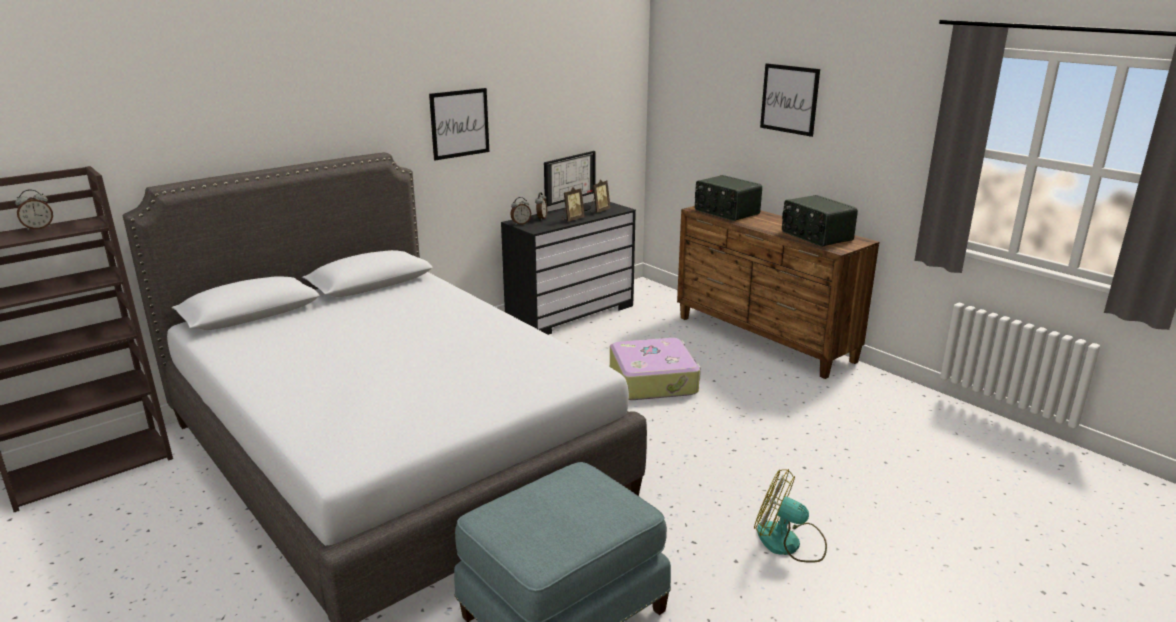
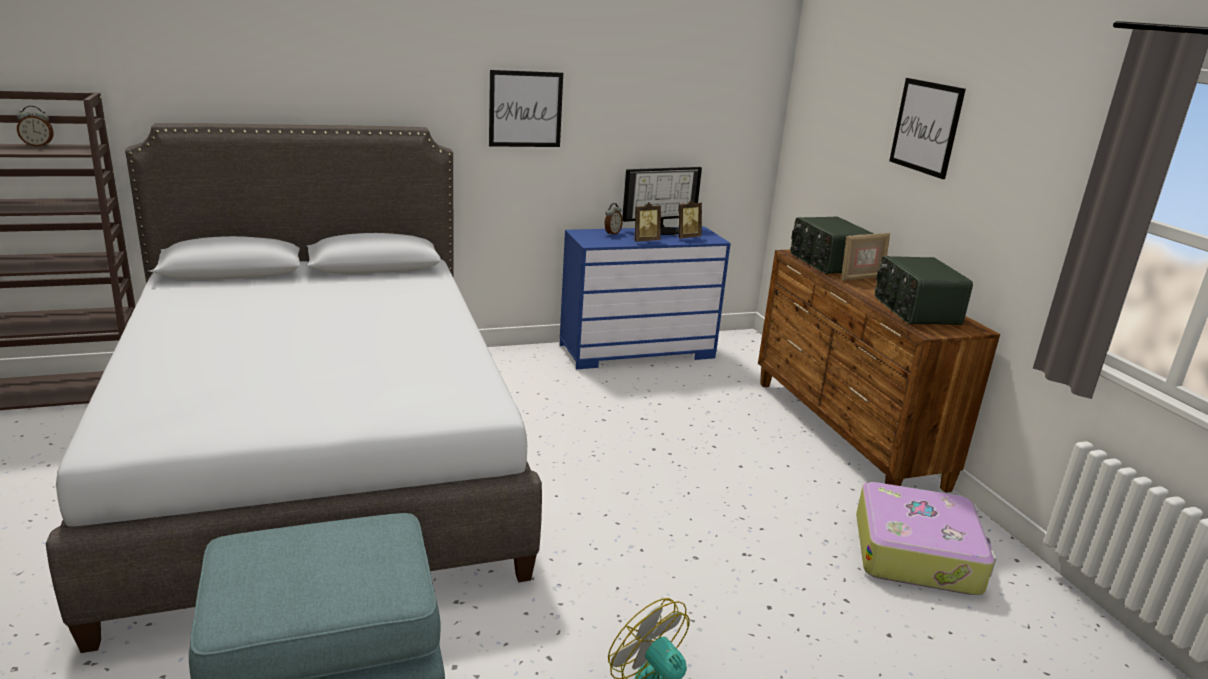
camera: 20 degrees right, 0 degrees up
(520, 223) = (583, 235): alarm clock -> none
(570, 313) = (637, 351): black dresser -> blue dresser
(653, 380) = (667, 447): suitcase -> suitcase (917, 553)
(759, 219) = (861, 278): none -> picture frame

